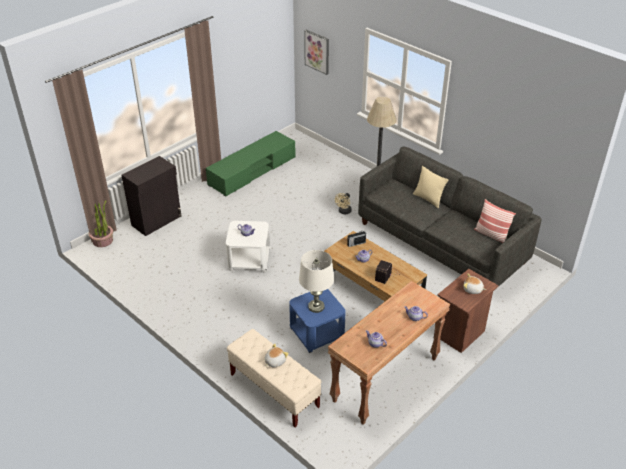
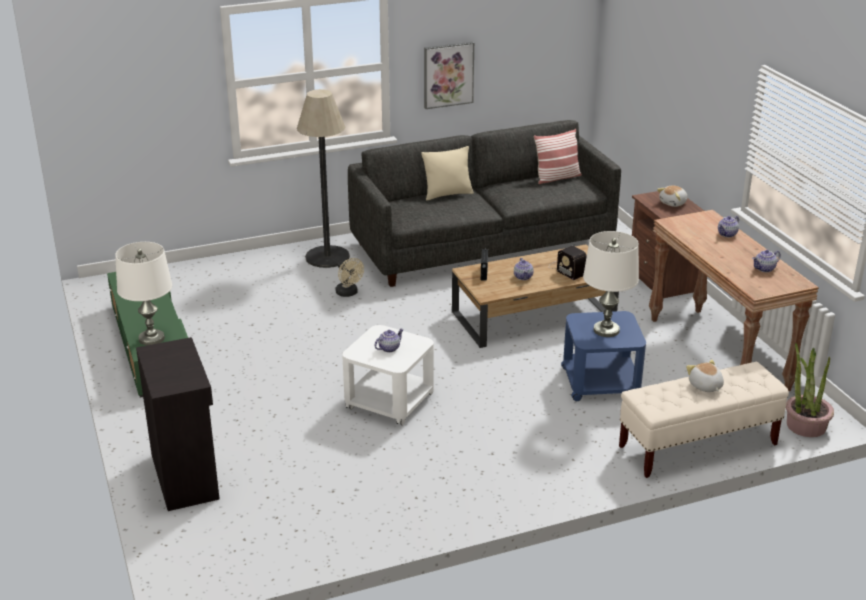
camera: 65 degrees left, 10 degrees down
(103, 240) = (180, 557): potted plant -> potted plant (805, 425)
(227, 165) = (151, 338): none -> white table lamp
(317, 51) = (115, 99): picture -> picture (448, 74)

